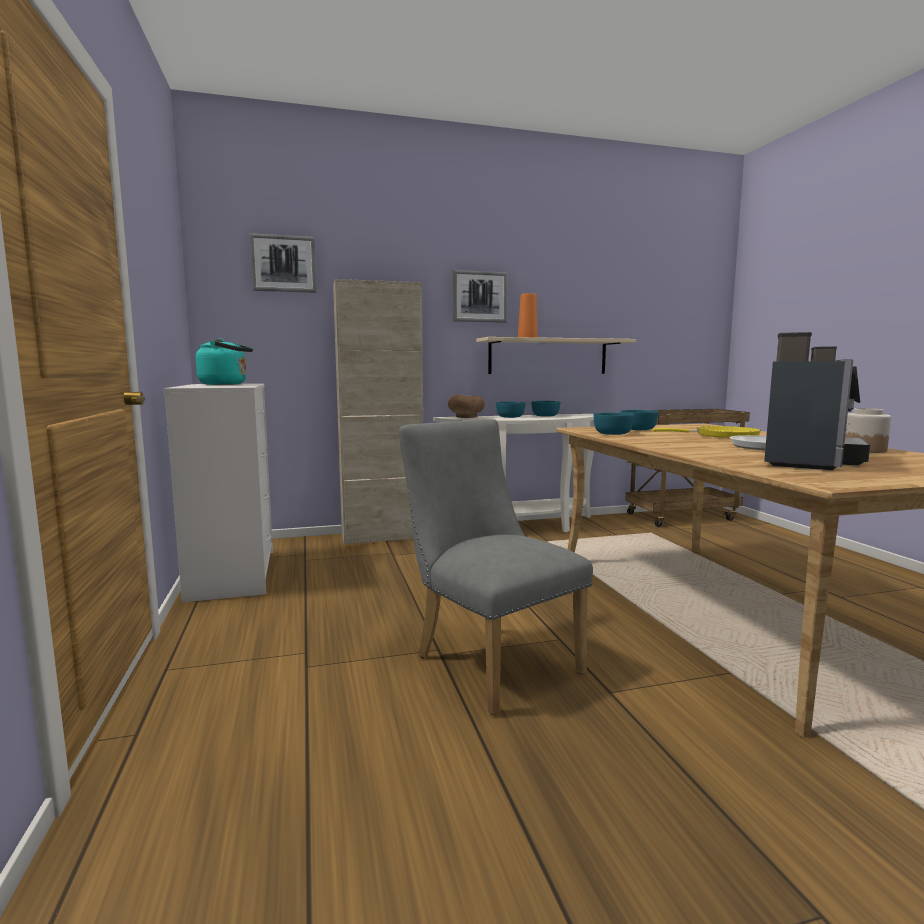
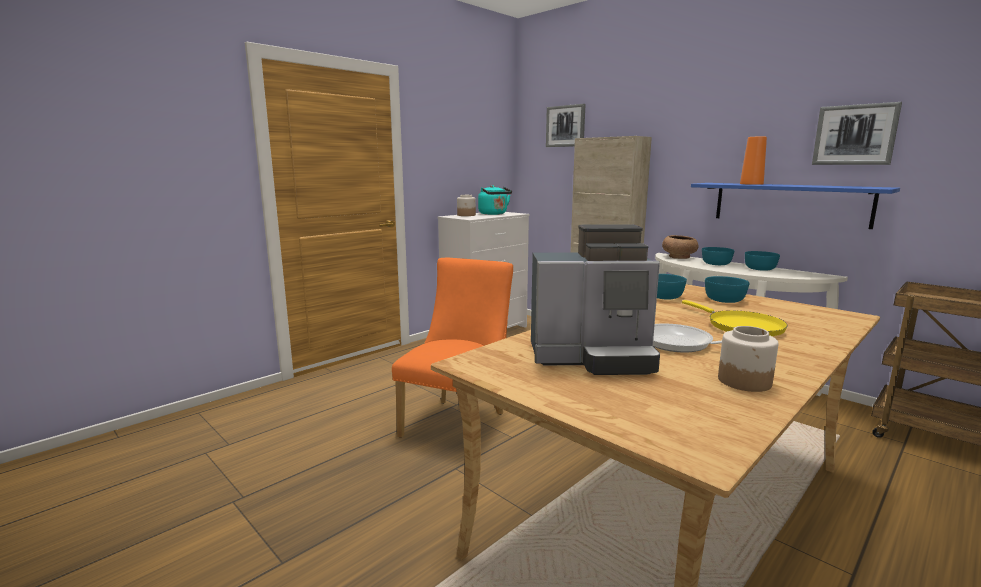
camera: 60 degrees right, 5 degrees up
(200, 386) = (466, 215): none -> jar
(479, 297) = (715, 141): picture -> picture (854, 135)
(489, 660) = (458, 421): grey chair -> orange chair
(548, 356) = (790, 204): beige shelf -> blue shelf

